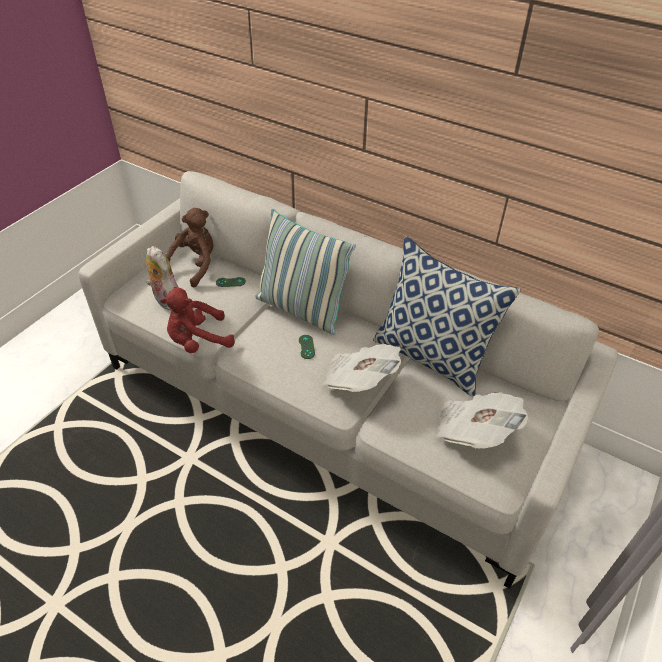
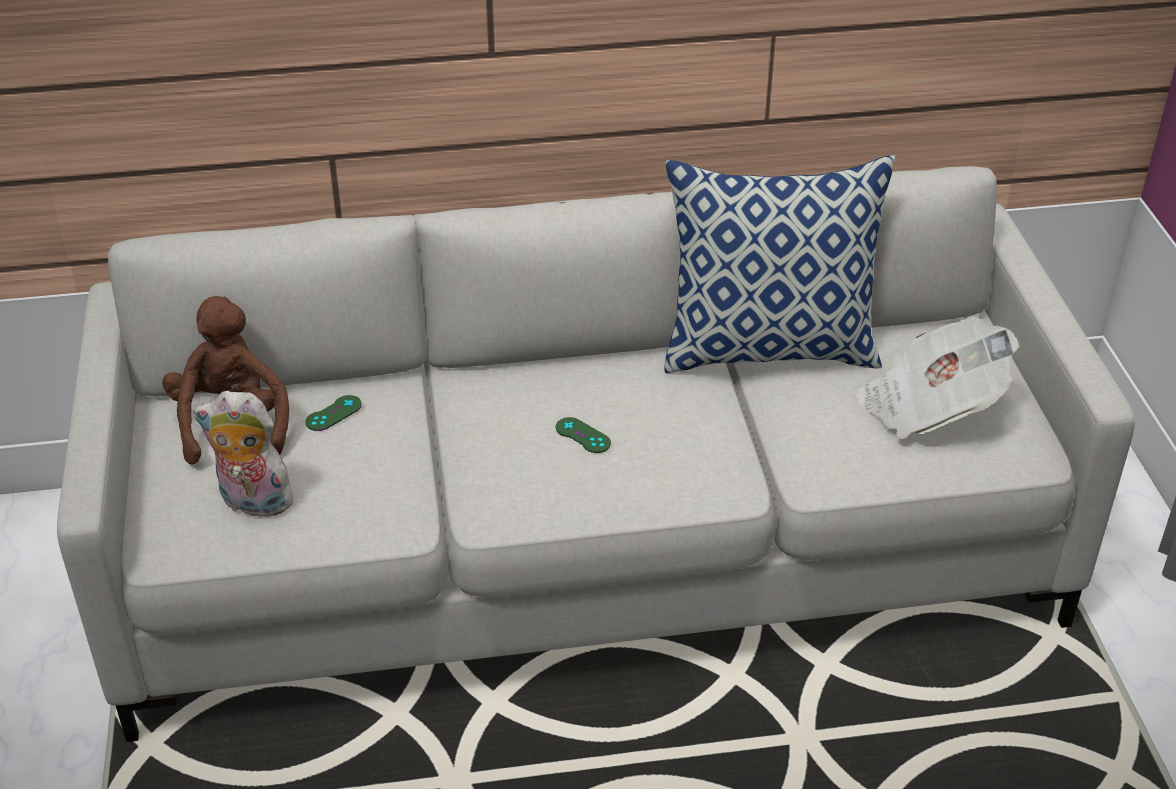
camera: 40 degrees left, 5 degrees down
(198, 341) = (393, 531): red plush toy -> none
(301, 310) = (505, 390): pillow -> none
(359, 379) = (713, 434): newspaper -> none

